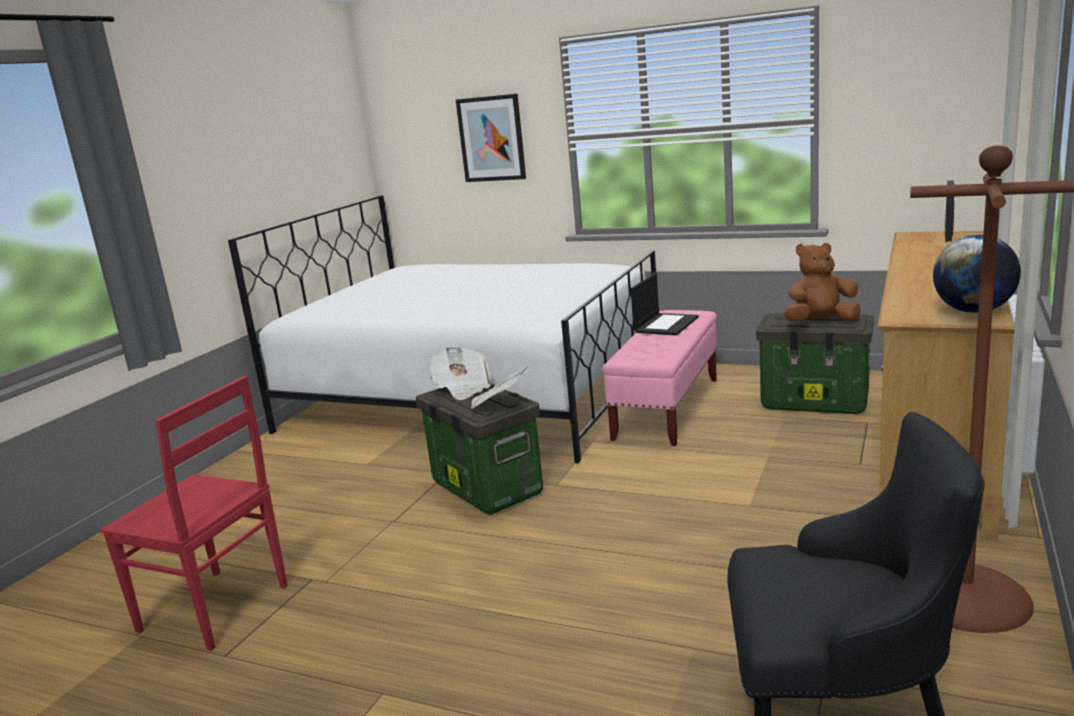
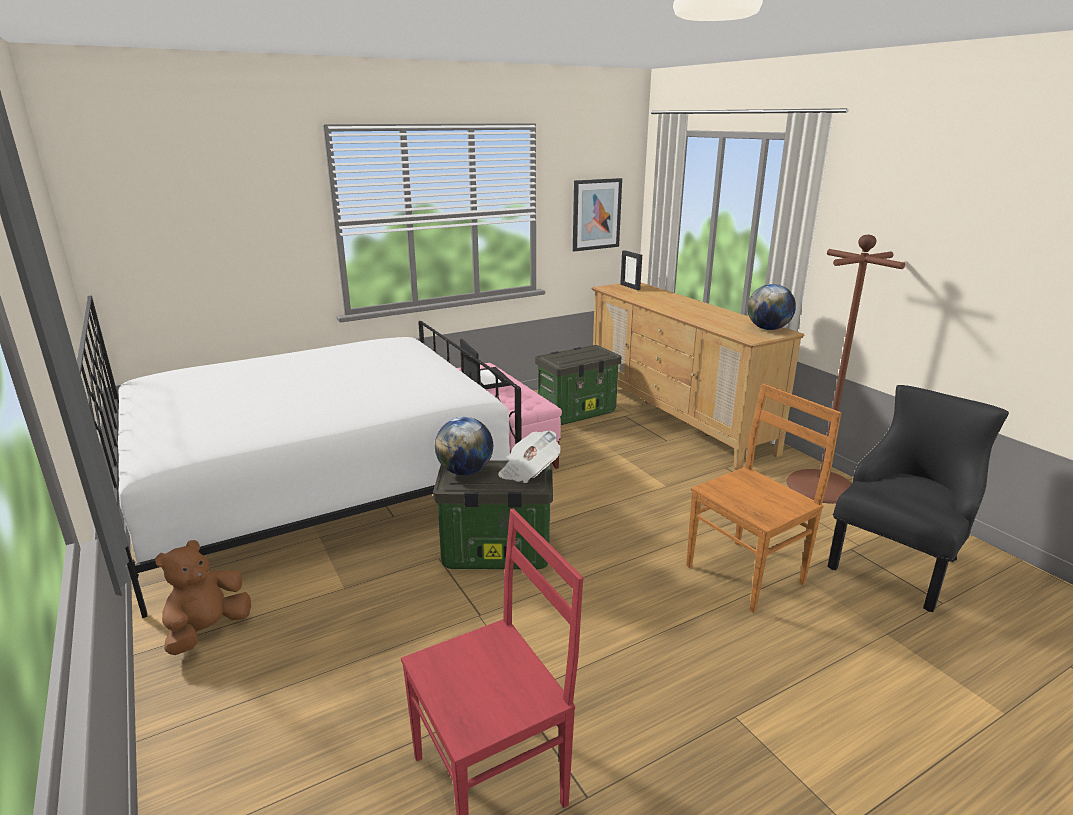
camera: 55 degrees left, 5 degrees up
(462, 388) = (465, 471): newspaper -> globe
(491, 138) = (246, 224): picture -> picture (596, 214)
(642, 616) = (747, 573): none -> brown chair
(820, 322) = (583, 355): brown plush toy -> brown plush toy (208, 631)

